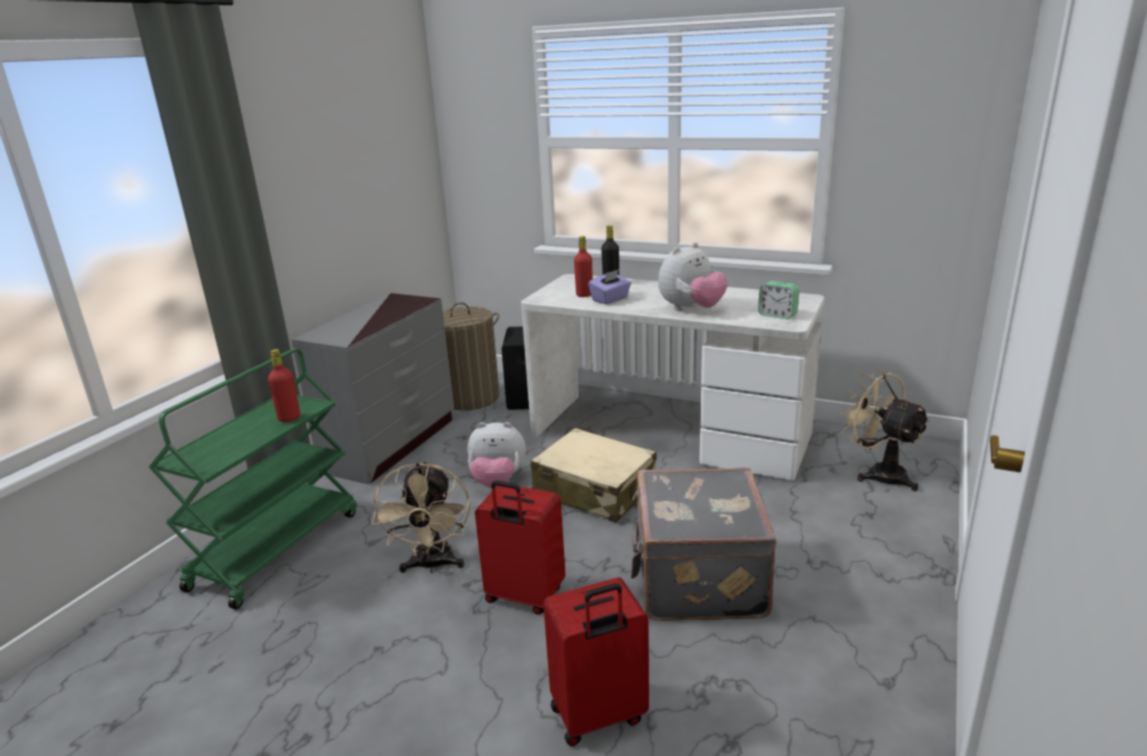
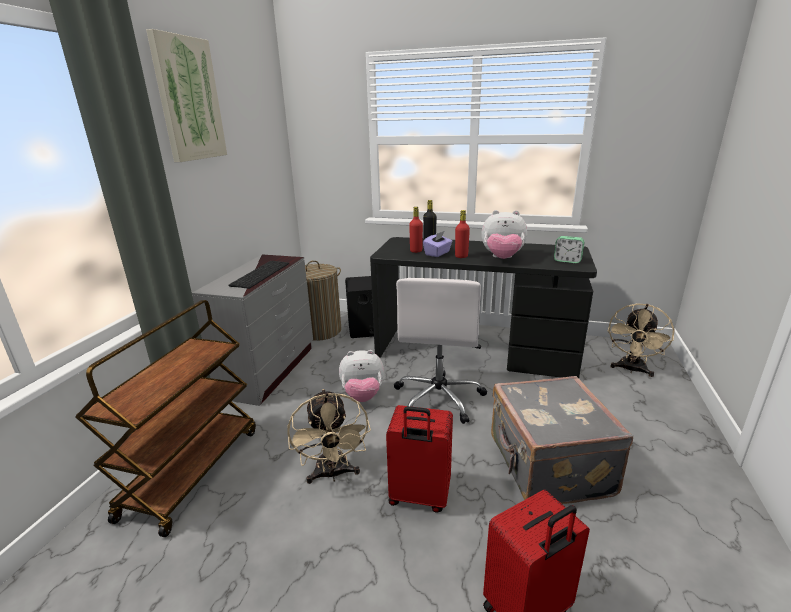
camera: 10 degrees left, 0 degrees up
(276, 548) = (192, 471): green cart -> brown cart
(289, 418) = (202, 360): red bottle -> red bottle (461, 256)
(295, 107) = (188, 99): none -> picture
(378, 319) = (260, 274): none -> keyboard
(594, 490) = (439, 397): beige suitcase -> white office chair
(669, 434) = (475, 350): white desk -> black desk
(691, 309) = (502, 258): plush toy -> plush toy turned 60 degrees clockwise
(879, 473) = (631, 370): beige fan -> beige fan turned 105 degrees counterclockwise

